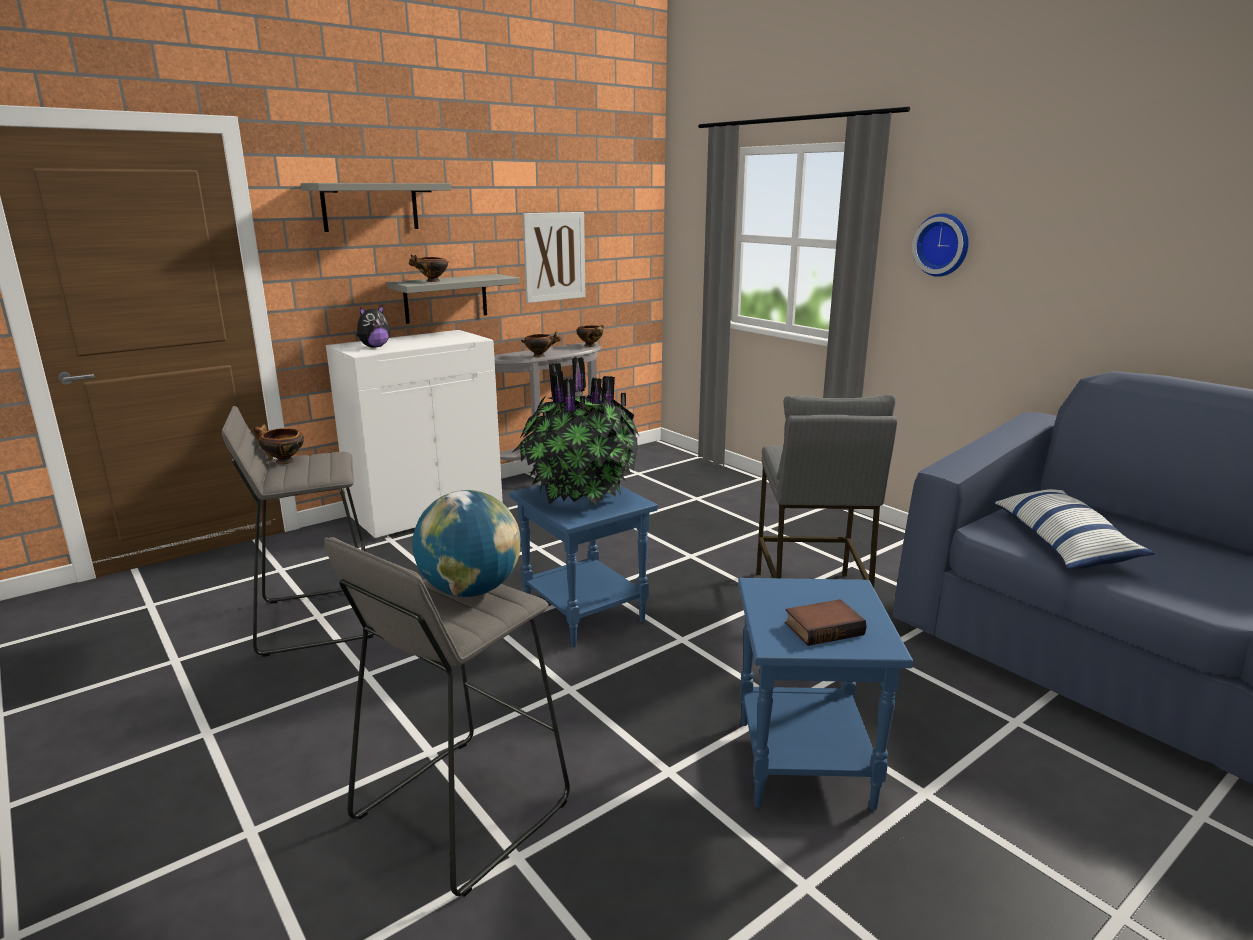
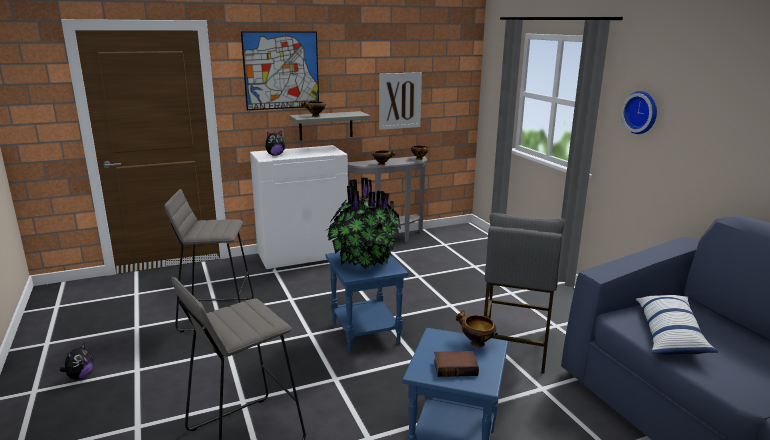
camera: 15 degrees right, 0 degrees up
(94, 764) = (80, 376): none -> plush toy
(283, 461) = (203, 222): bowl -> bowl (476, 343)
(370, 207) = (281, 70): grey shelf -> picture
(470, 590) = (253, 314): globe -> none

